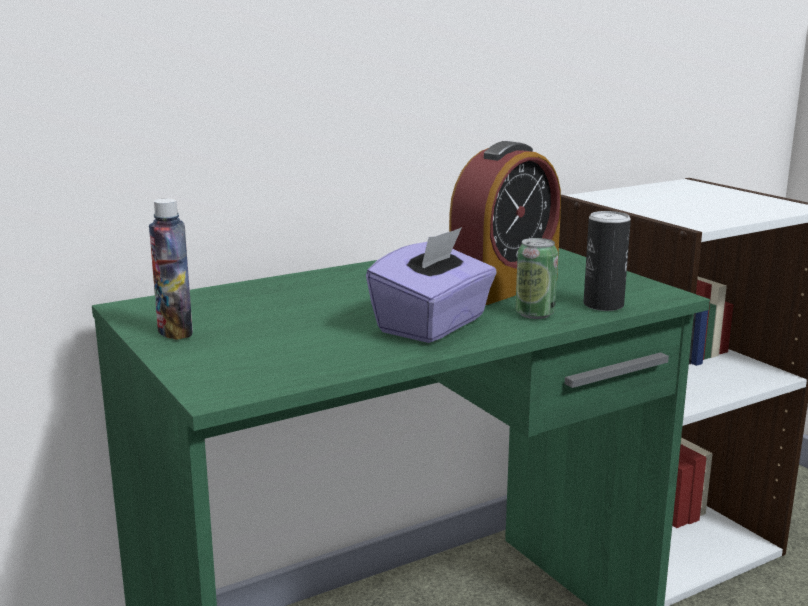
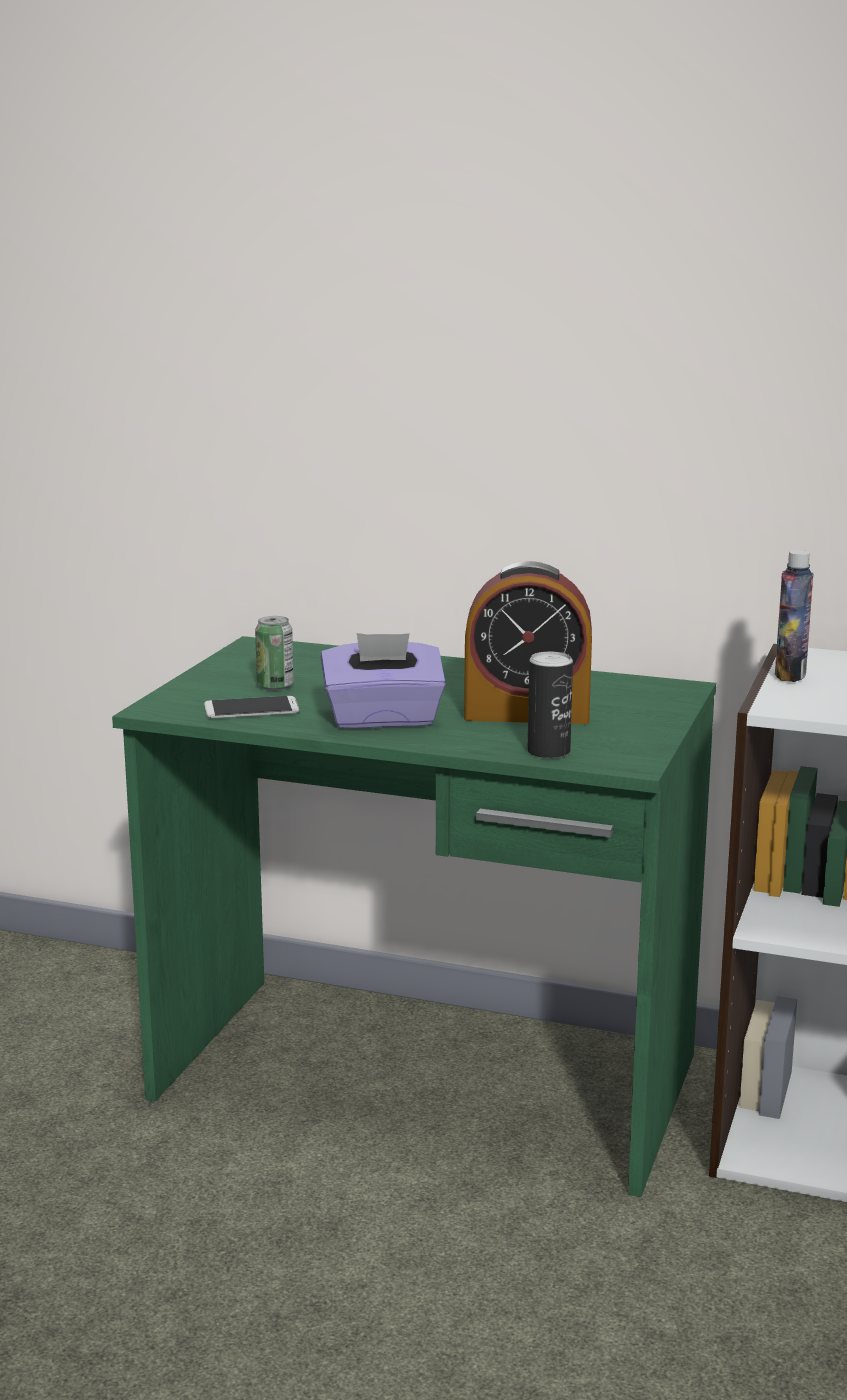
camera: 50 degrees right, 0 degrees up
(175, 332) = (232, 668): bottle -> bottle (790, 675)
(308, 357) = (251, 709): none -> phone
(535, 314) = (475, 738): can -> can (275, 686)

